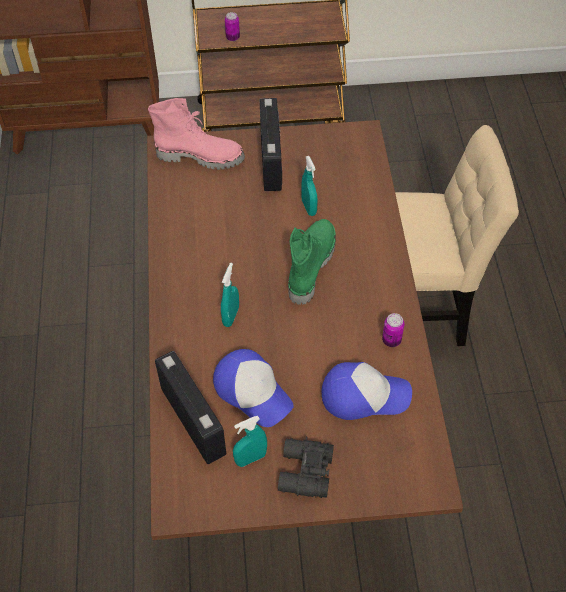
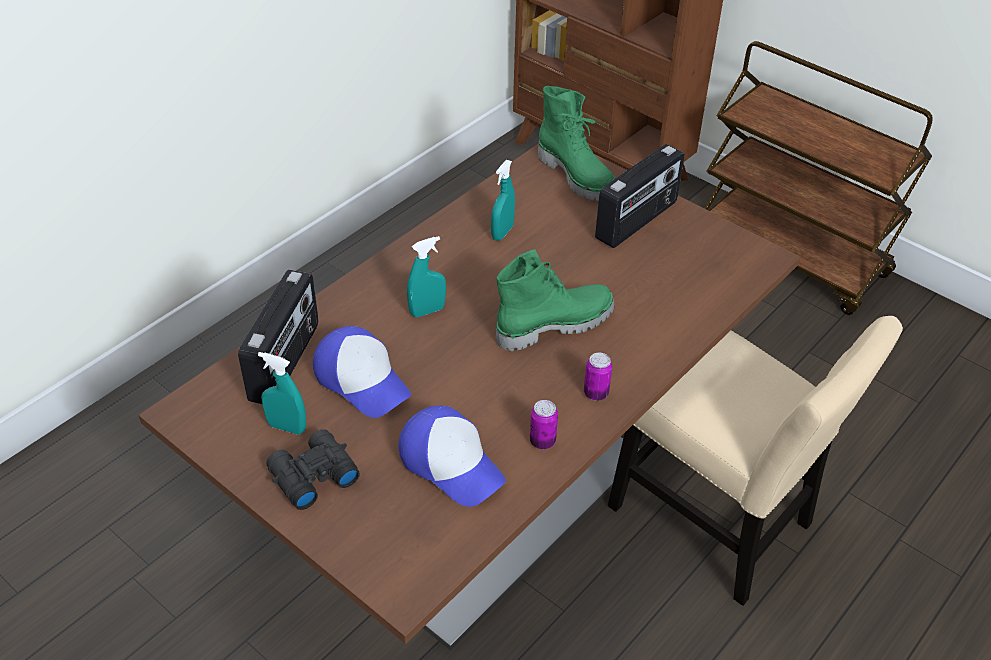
camera: 45 degrees right, 10 degrees down
(200, 156) = (577, 176): pink boot -> green boot
(232, 37) = (767, 124): can -> can (596, 393)
(253, 391) = (362, 380): cap -> cap turned 45 degrees counterclockwise
(309, 207) = (620, 279): turquoise spray bottle -> turquoise spray bottle (502, 232)

